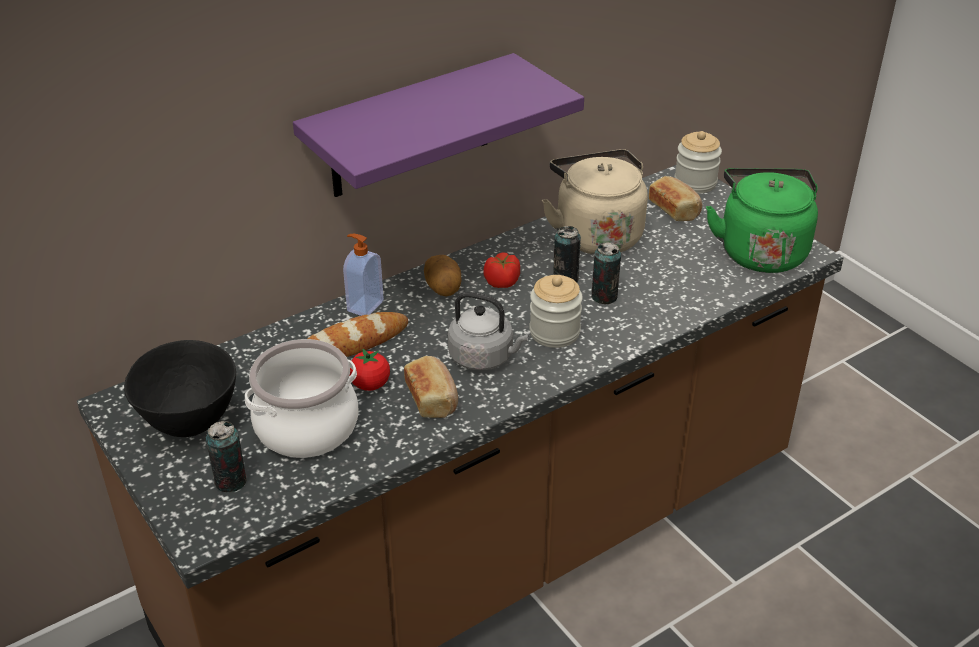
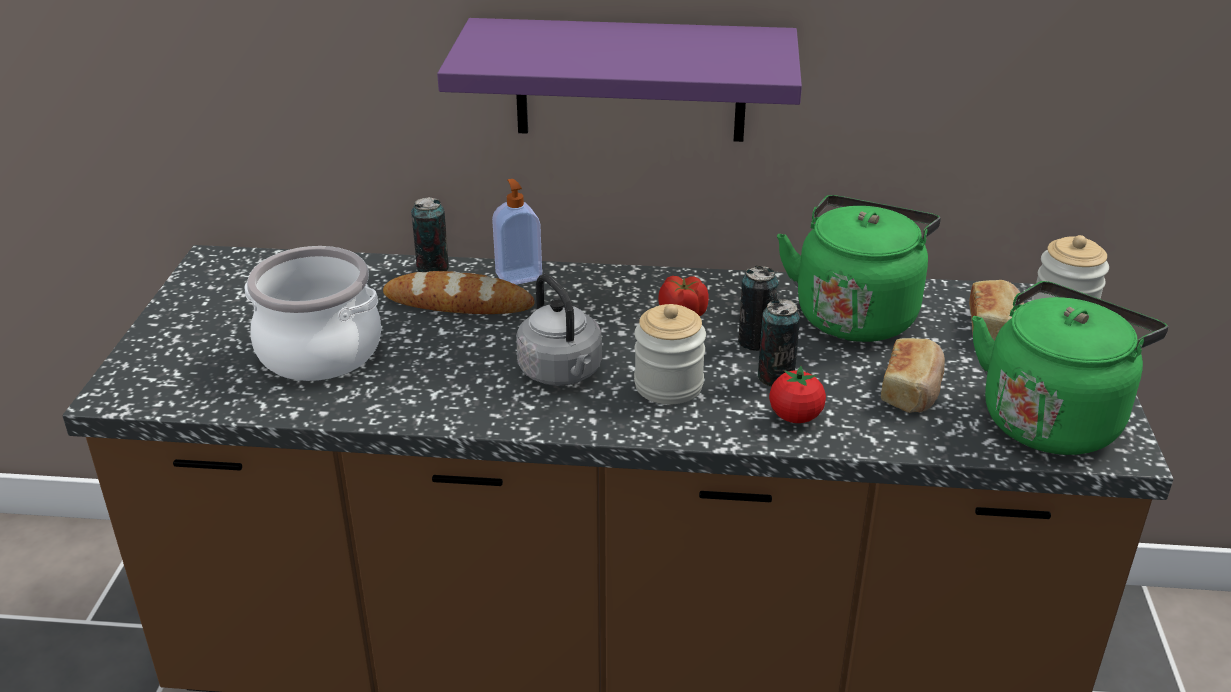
camera: 40 degrees right, 5 degrees down
(191, 423) = (241, 302): black bowl -> none
(231, 481) = (199, 363): can -> can (433, 268)
(370, 385) = (423, 344): tomato -> tomato (795, 417)
(432, 398) = (460, 384): bread -> bread (912, 390)
(443, 289) = (614, 294): potato -> none
(596, 234) = (856, 313): beige kettle -> green kettle

